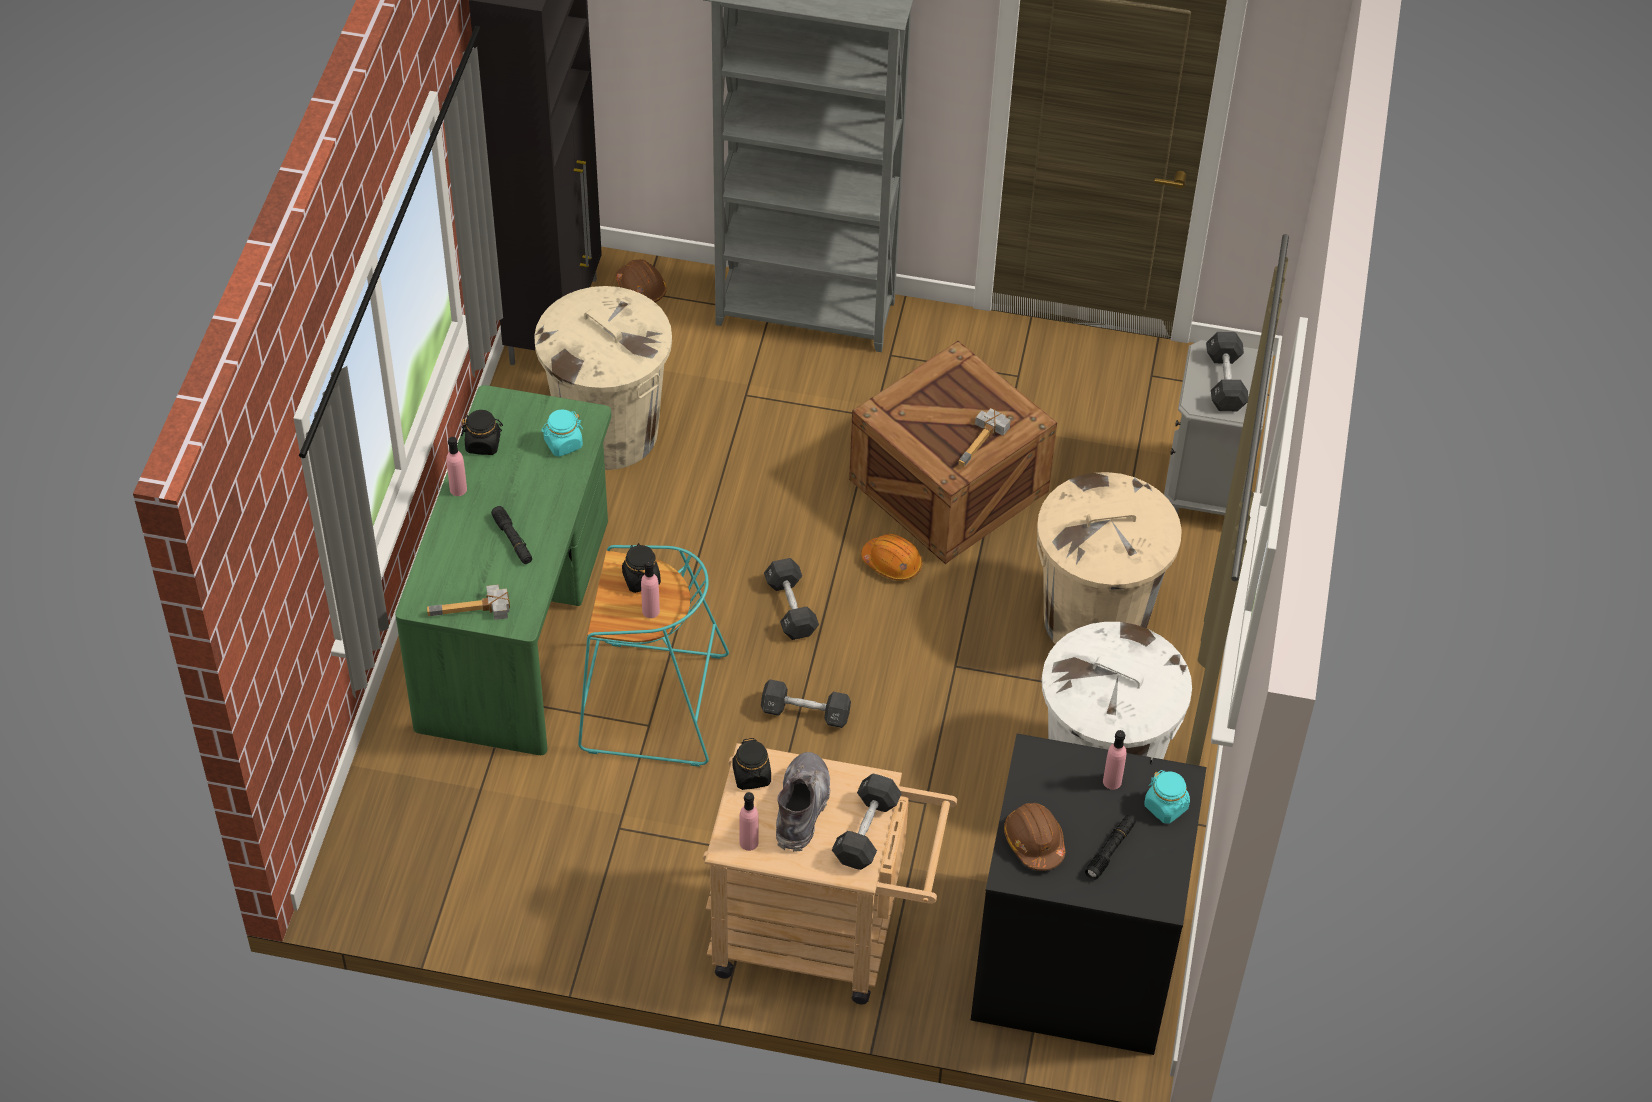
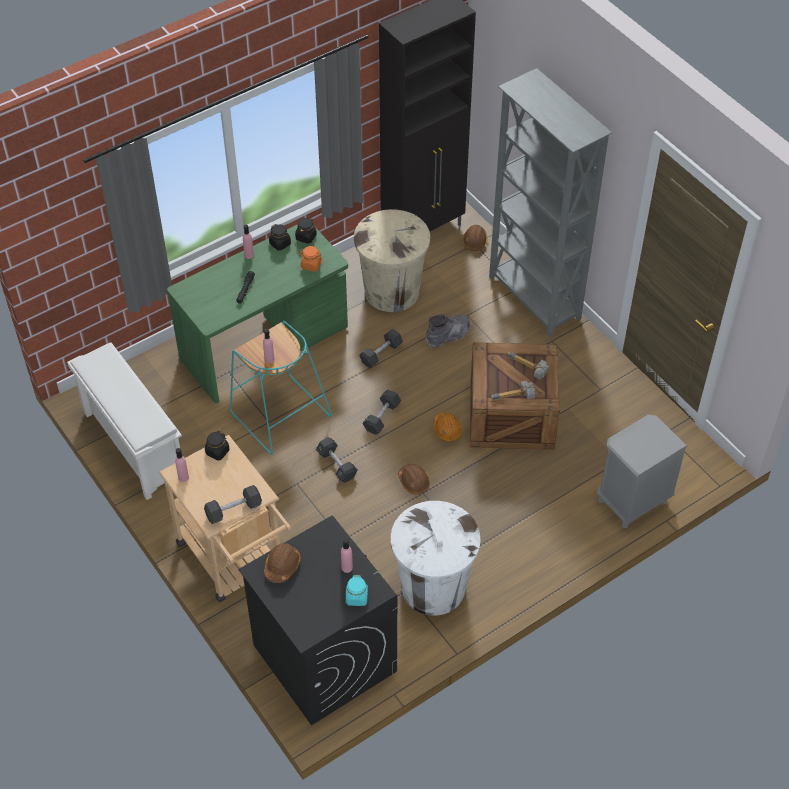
camera: 45 degrees right, 0 degrees up
(472, 613) = (195, 308): hammer -> hammer (527, 367)
(495, 898) = (133, 445): none -> white shoe rack
(563, 444) = (311, 265): turquoise jar -> orange jar
(641, 579) = (281, 343): black jar -> black jar (306, 237)
(801, 807) = (221, 480): grey boot -> grey boot (448, 335)
(927, 660) = (413, 481): none -> brown hard hat
(1095, 620) = (508, 521): beige trash can -> none
(1110, 850) = (309, 596): black flashlight -> none
(1225, 382) = (644, 442): black dumbbell -> black dumbbell (381, 353)

